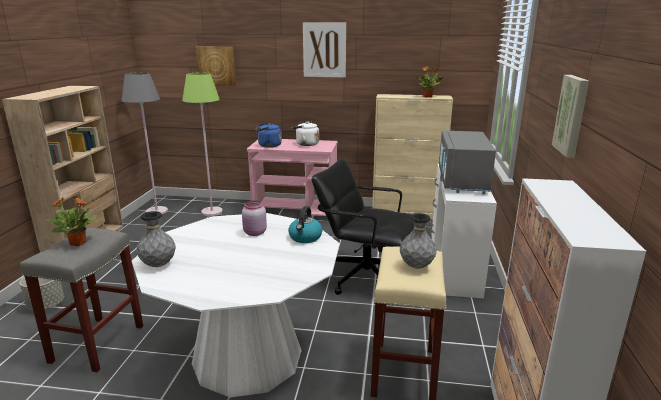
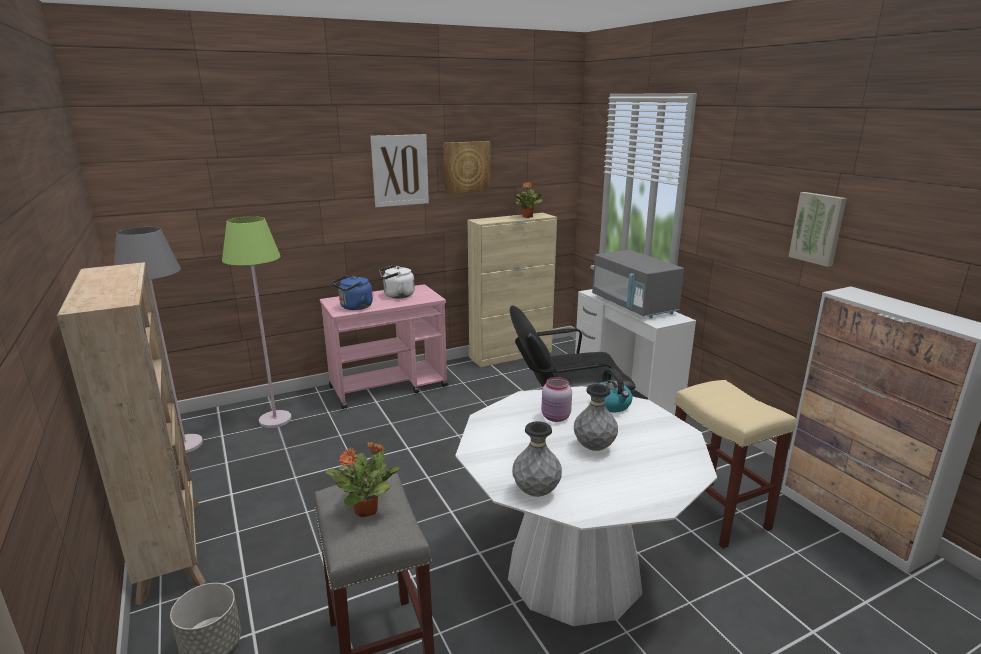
camera: 35 degrees left, 0 degrees up
(216, 66) = (243, 204): picture -> picture (466, 167)
(416, 266) = (738, 400): grey vase -> grey vase (594, 447)

